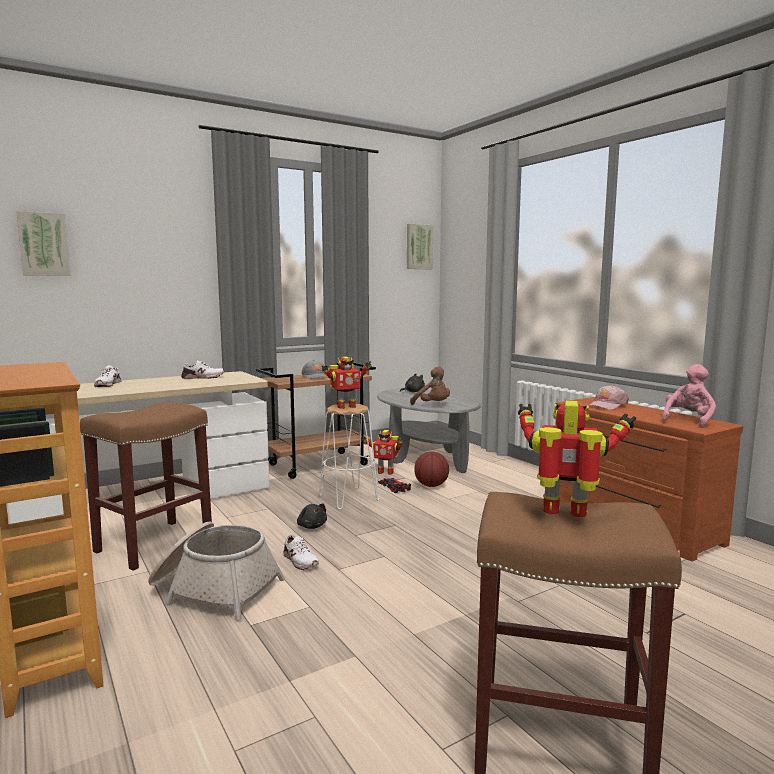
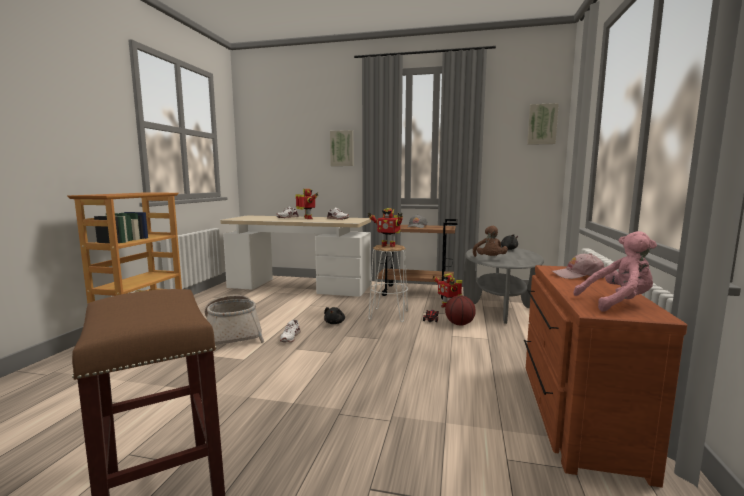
camera: 45 degrees right, 0 degrees up
(43, 244) = (276, 139): picture -> picture (342, 148)
(153, 545) = (257, 307): brown stool -> none
(566, 513) = (141, 307): toy robot -> toy robot (307, 218)

